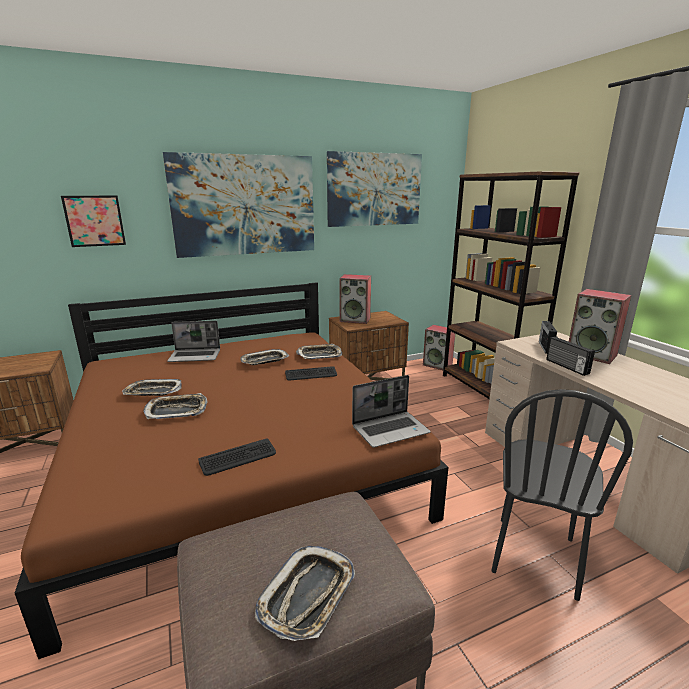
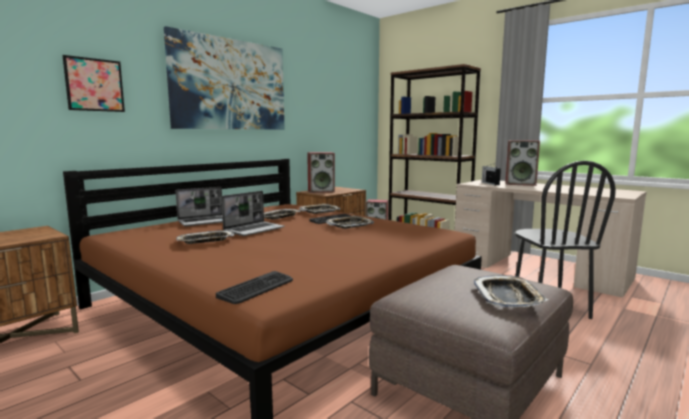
camera: 25 degrees left, 10 degrees down
(176, 410) = (252, 246): tray -> tray (349, 225)
(238, 458) = (355, 257): keyboard -> keyboard (257, 288)
(374, 189) = (324, 83): picture -> none
(391, 430) = (439, 233): laptop -> laptop (254, 229)
(566, 367) = (516, 188): radio -> none

